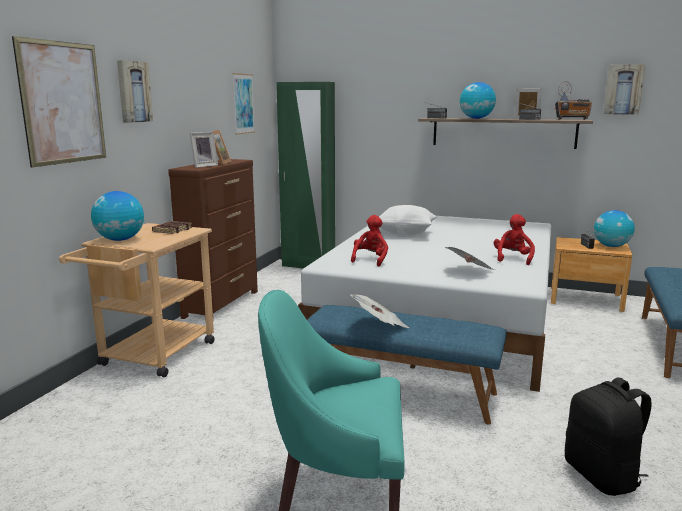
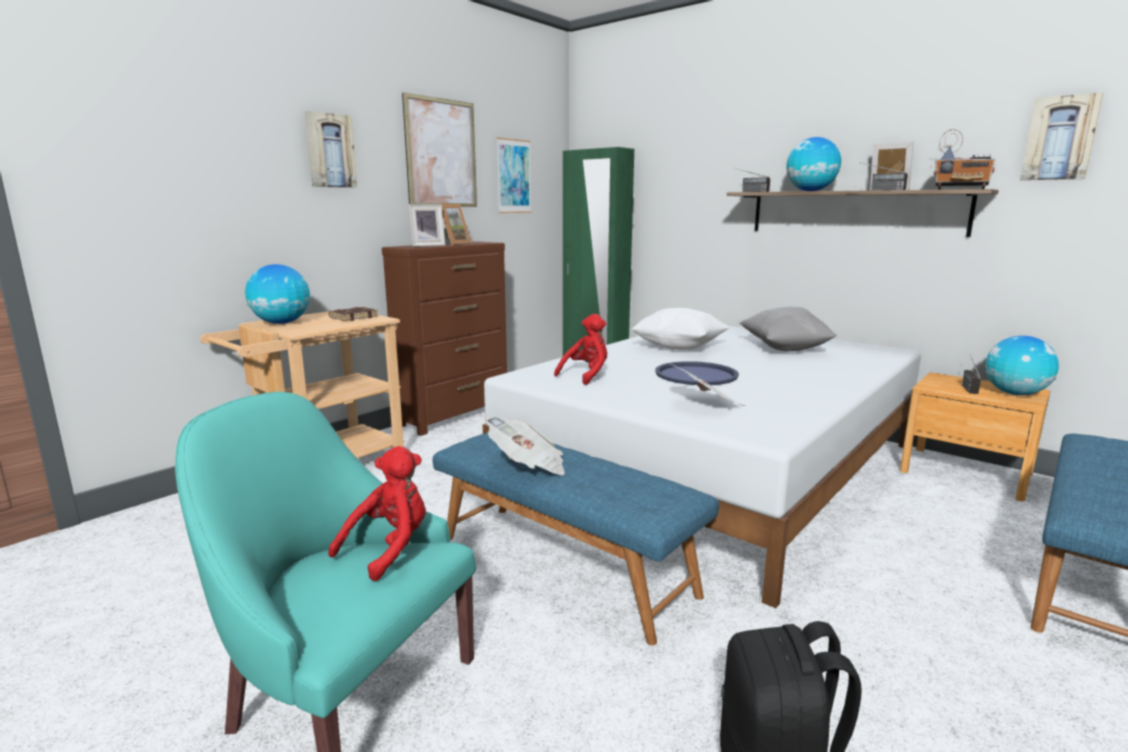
camera: 20 degrees right, 0 degrees up
(63, 103) = (217, 157): picture -> picture (441, 153)
(440, 252) = (696, 375): none -> blue tray
(472, 228) = (784, 348): none -> grey pillow
(512, 258) = (796, 394): red plush toy -> red plush toy (389, 549)

